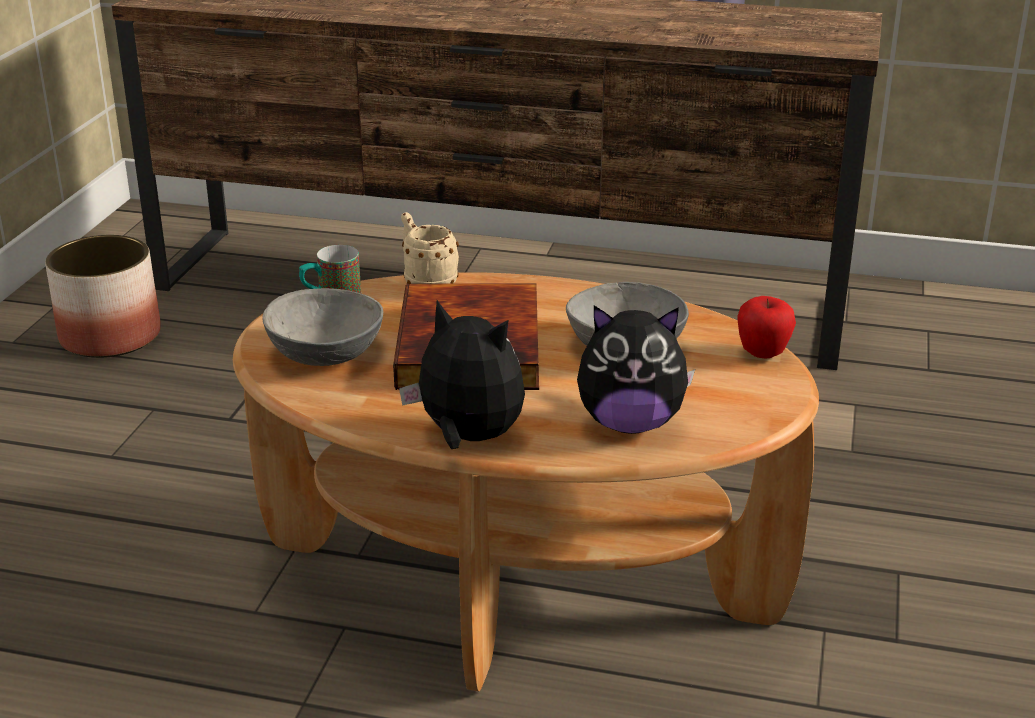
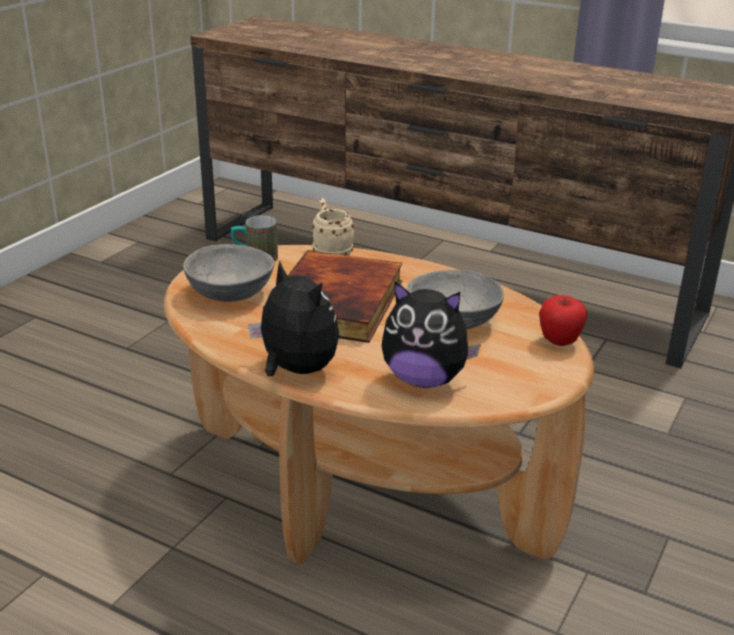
camera: 15 degrees right, 0 degrees up
(111, 336) = (164, 267): planter -> none

